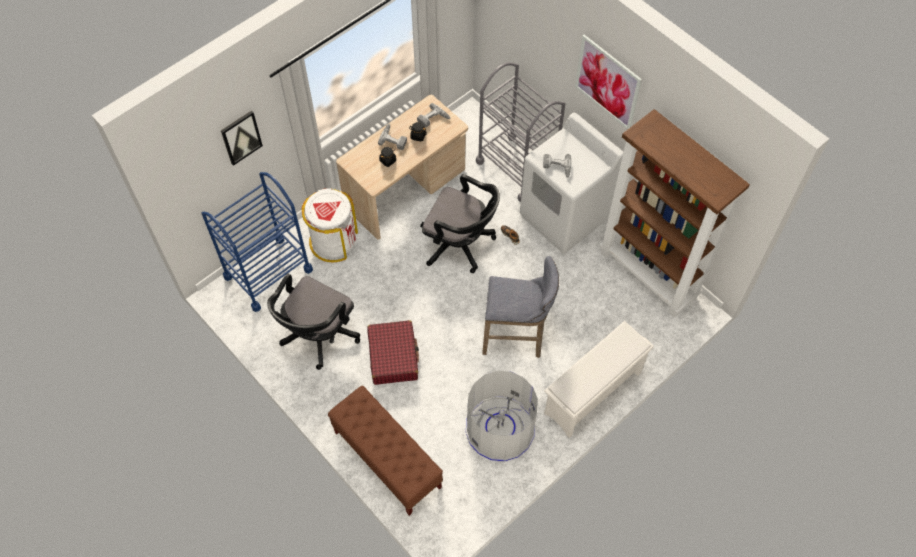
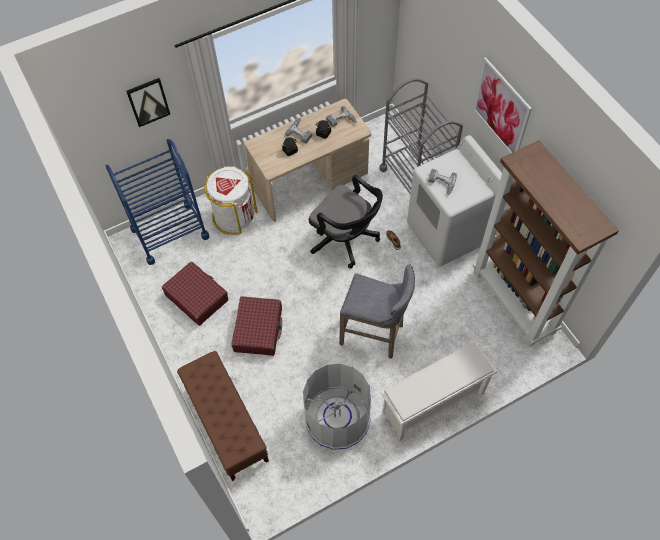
camera: 15 degrees right, 0 degrees up
(317, 336) = (197, 297): black office chair -> red suitcase

